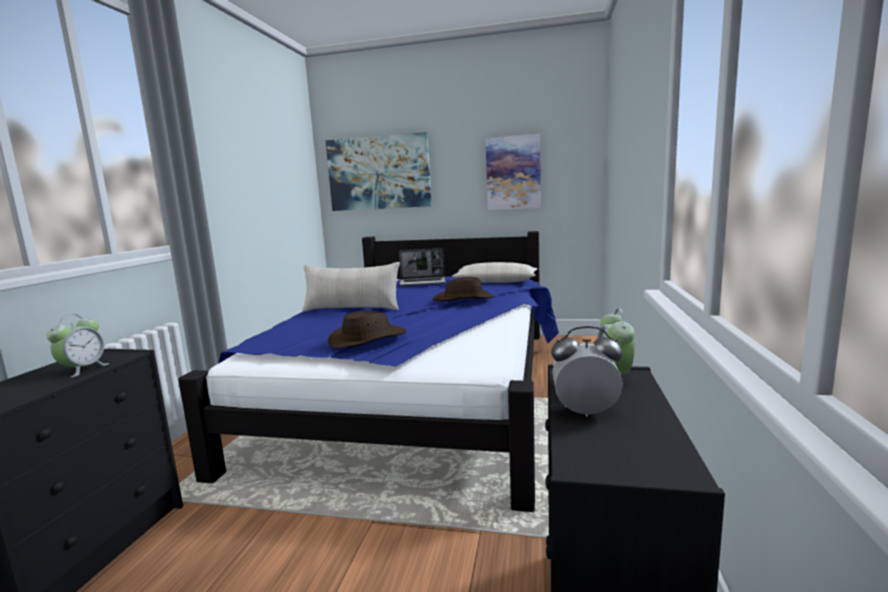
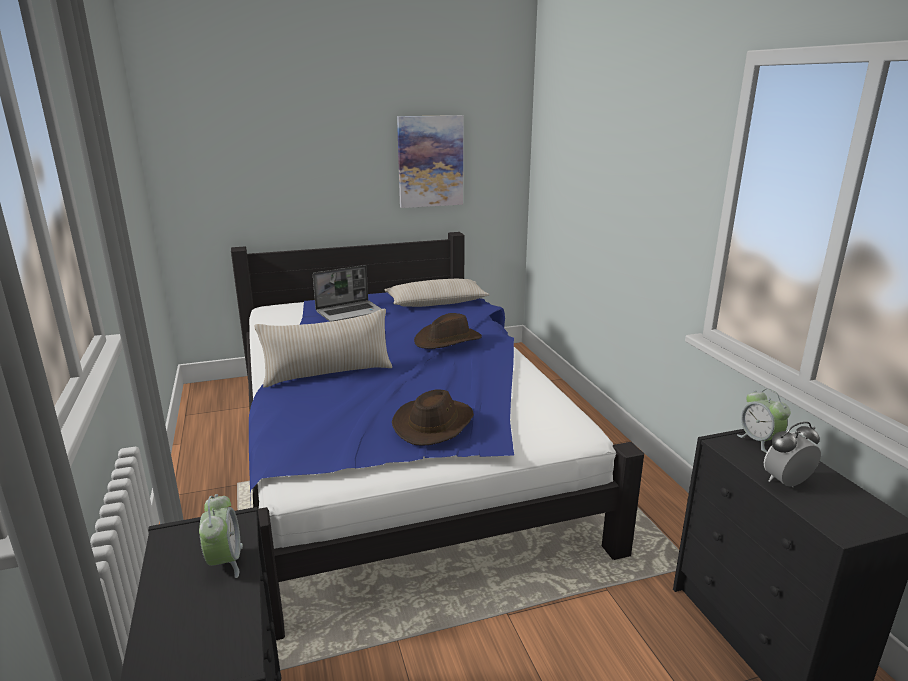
camera: 30 degrees left, 10 degrees up
(379, 173) = (247, 156): picture -> none

